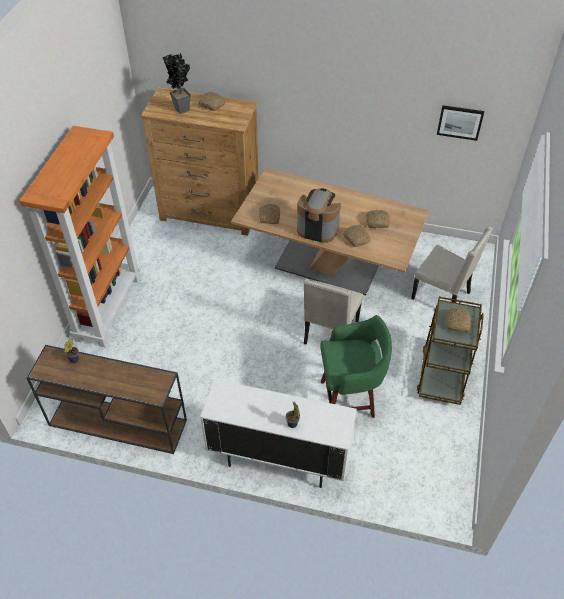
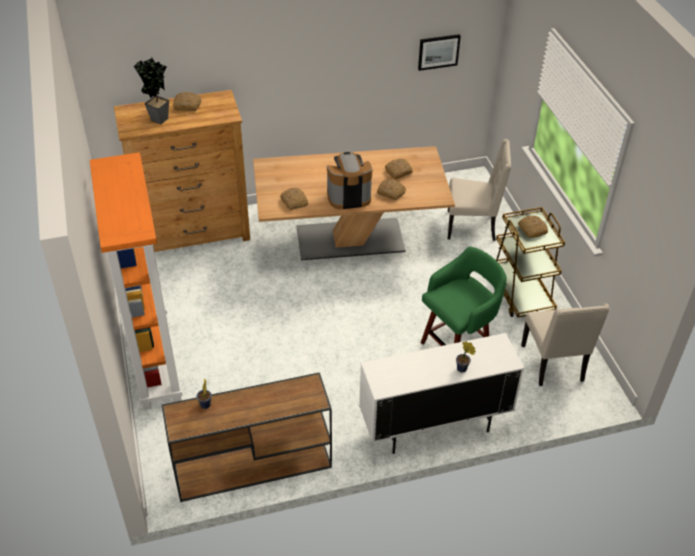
camera: 30 degrees left, 5 degrees down
(330, 333) = (397, 297): beige chair -> beige chair (554, 364)

